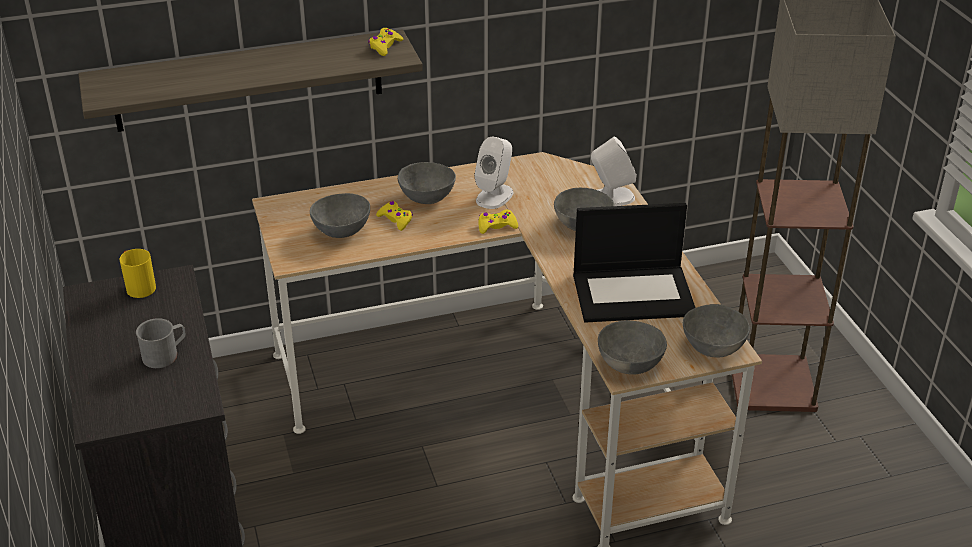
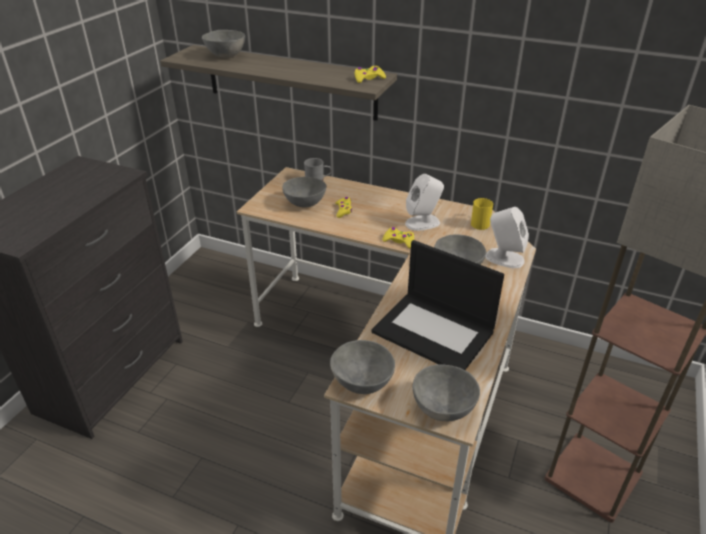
camera: 40 degrees right, 0 degrees up
(138, 287) = (104, 170): yellow mug -> yellow mug (479, 223)
(165, 354) = (53, 210): grey mug -> grey mug (317, 179)
(427, 199) = (379, 206): grey bowl -> grey bowl (225, 56)

